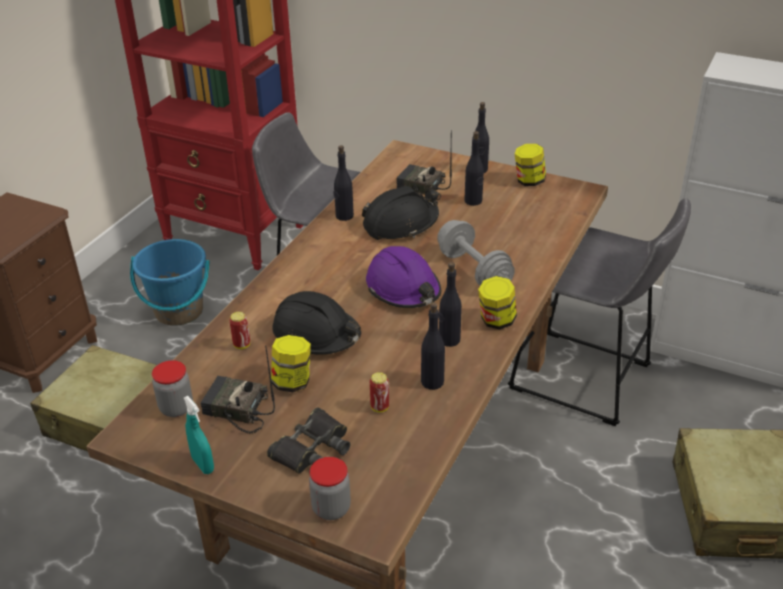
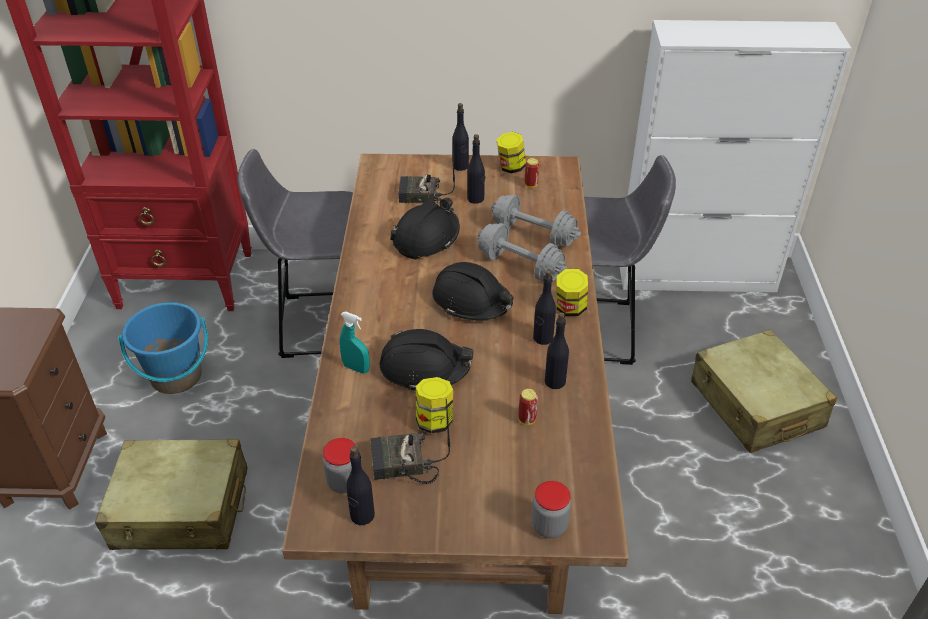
camera: 25 degrees left, 5 degrees up
(203, 465) = (408, 528): turquoise spray bottle -> turquoise spray bottle (356, 368)
(242, 345) = (362, 400): can -> can (531, 185)
(312, 449) = (496, 478): black binoculars -> none
(344, 216) = (368, 243): black bottle -> black bottle (362, 515)
(403, 289) = (472, 301): purple hard hat -> black hard hat
(508, 246) = (534, 235): none -> grey dumbbell

